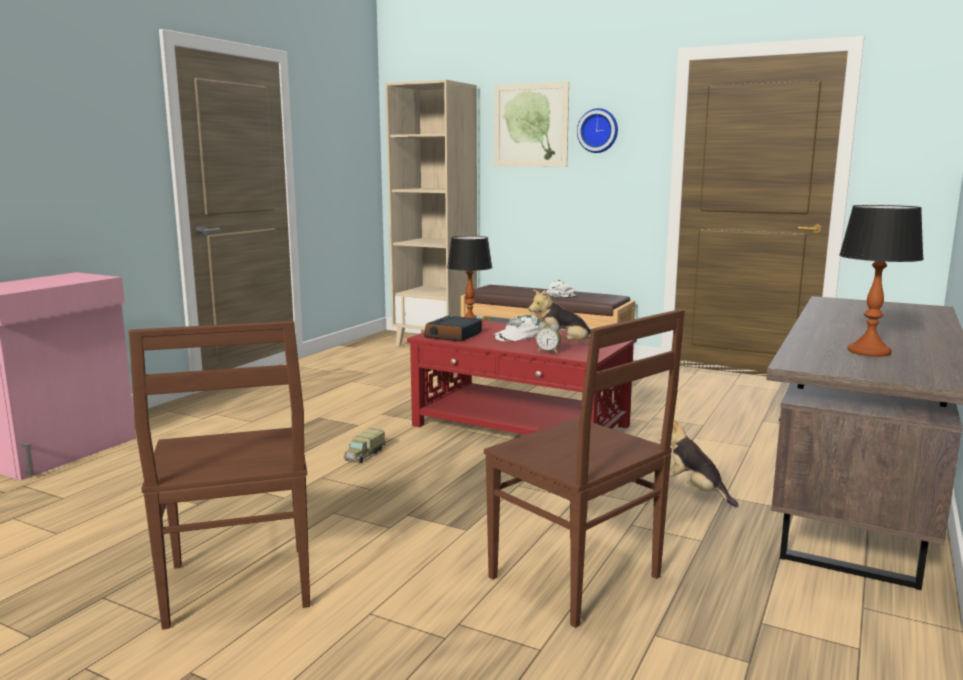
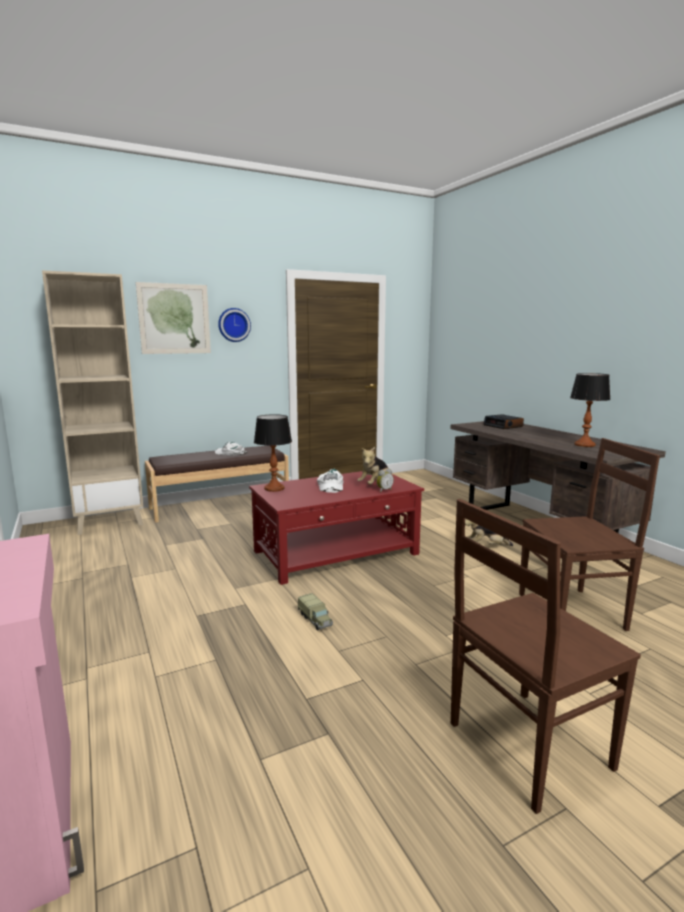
camera: 55 degrees left, 0 degrees up
(238, 588) = (525, 746): brown chair -> brown chair turned 135 degrees clockwise
(453, 335) = (297, 498): alarm clock -> alarm clock (503, 426)

